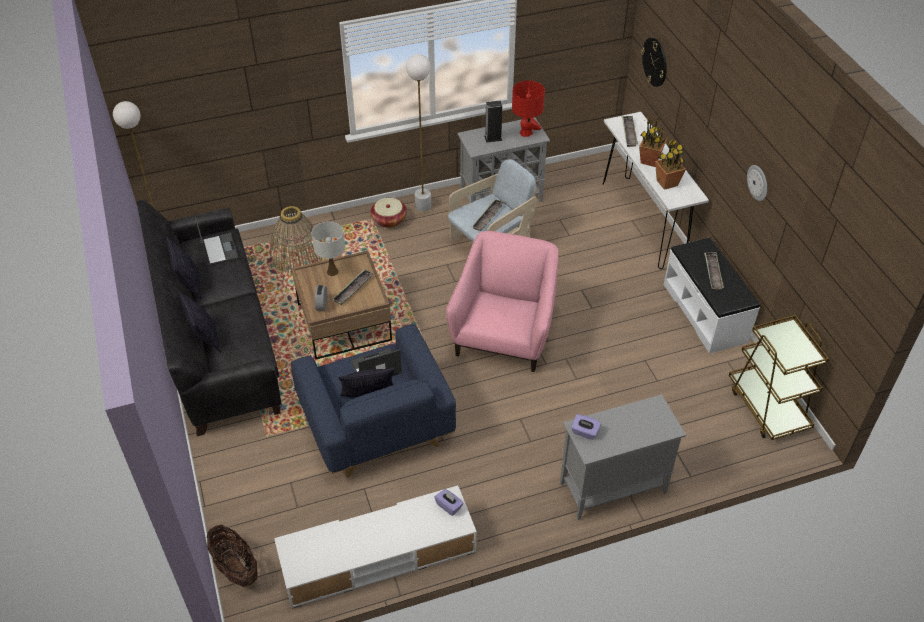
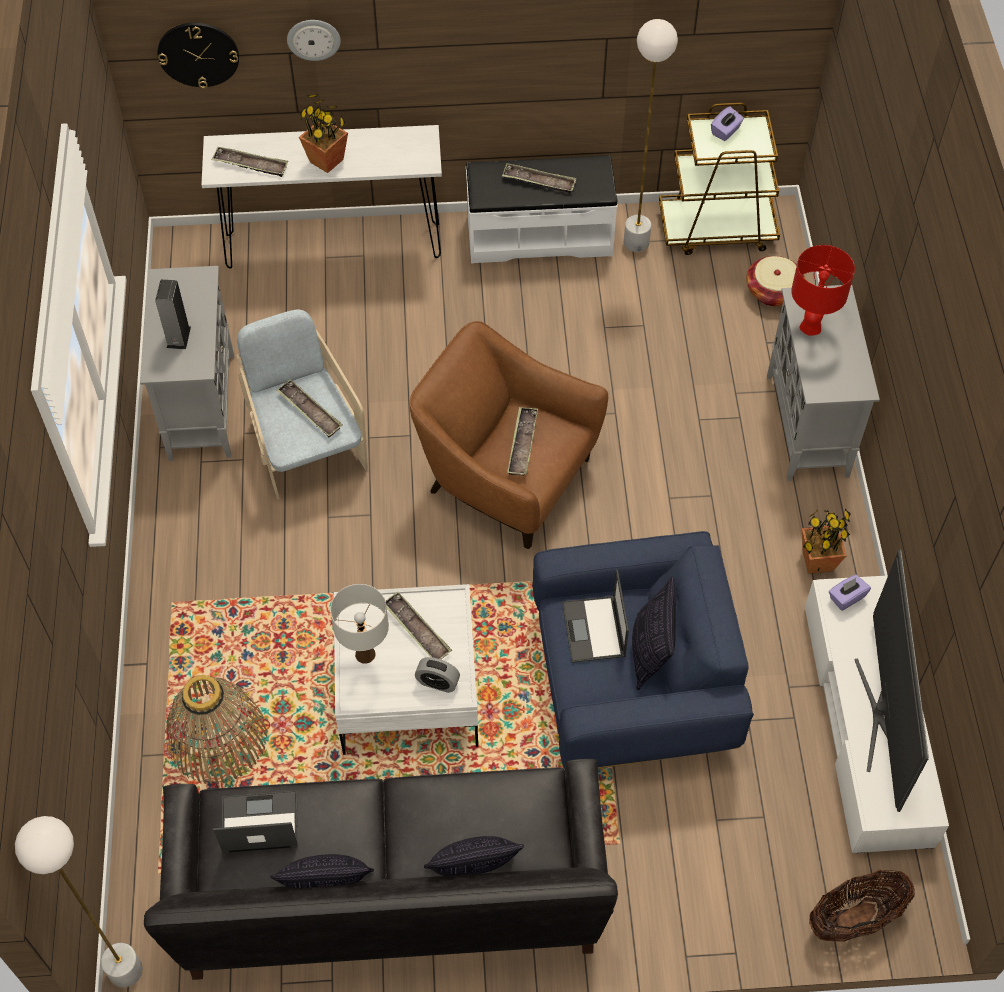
camera: 75 degrees left, 10 degrees up
(344, 322) = (408, 690): brown coffee table -> white coffee table
(362, 538) = (881, 715): none -> television
(389, 220) = (185, 578): basket -> basket (773, 291)
(423, 206) = (173, 520): white floor lamp -> white floor lamp (636, 242)
(500, 310) = (522, 444): none -> tray
(504, 335) = (506, 477): pink armchair -> brown armchair
(526, 133) = (186, 290): red table lamp -> red table lamp (811, 326)
(585, 432) = (828, 385): purple tissue box -> purple tissue box (726, 131)
(667, 183) = (384, 157): potted plant -> potted plant (817, 561)
(758, 182) = (531, 35): wall clock -> wall clock (313, 39)

